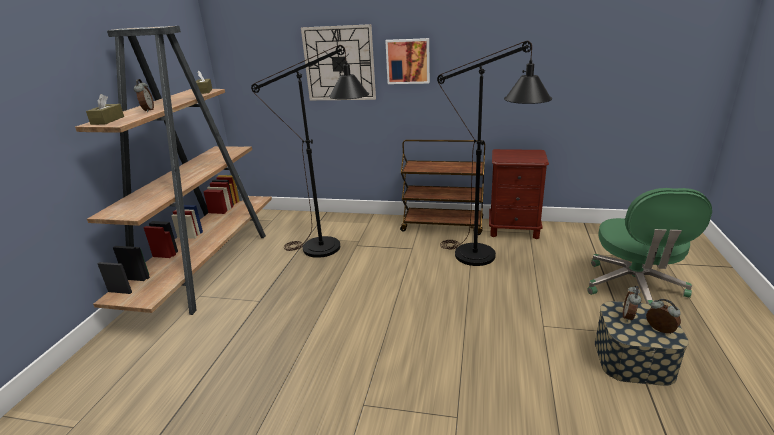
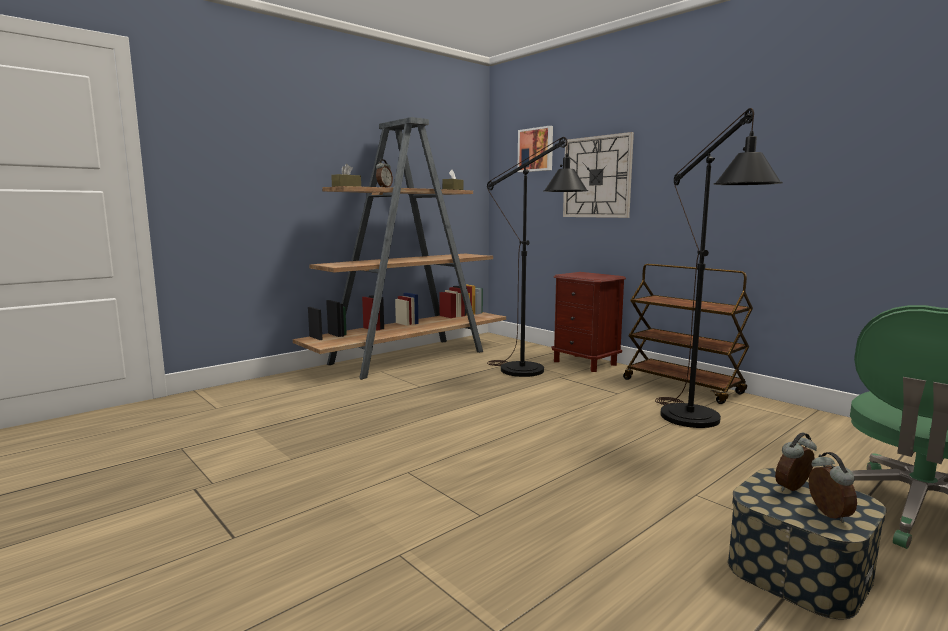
camera: 35 degrees right, 15 degrees down
(408, 61) = (669, 172): picture -> picture (536, 150)
(514, 230) = (782, 412): brown nightstand -> brown nightstand (585, 363)

